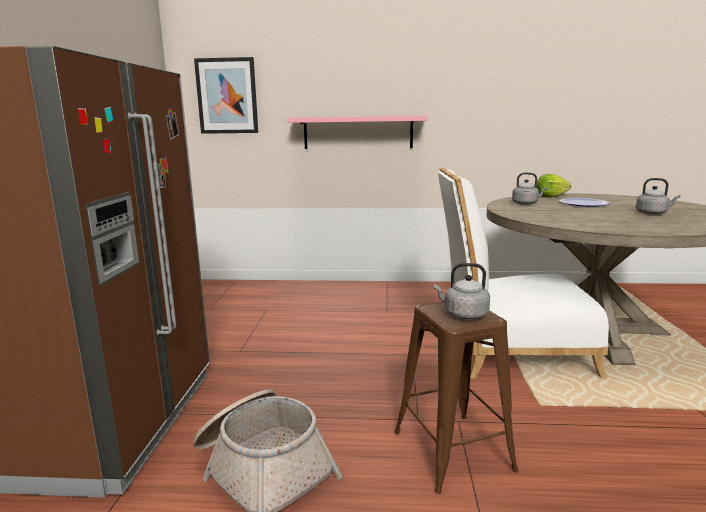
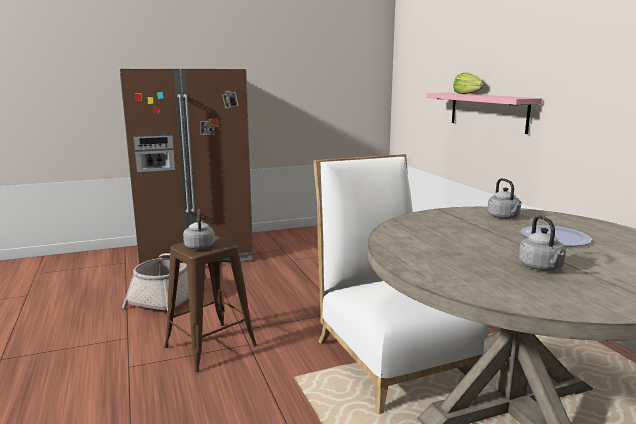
camera: 65 degrees right, 0 degrees up
(227, 96) = (416, 71): picture -> none
(550, 196) = (586, 224): lettuce -> lettuce (467, 94)

